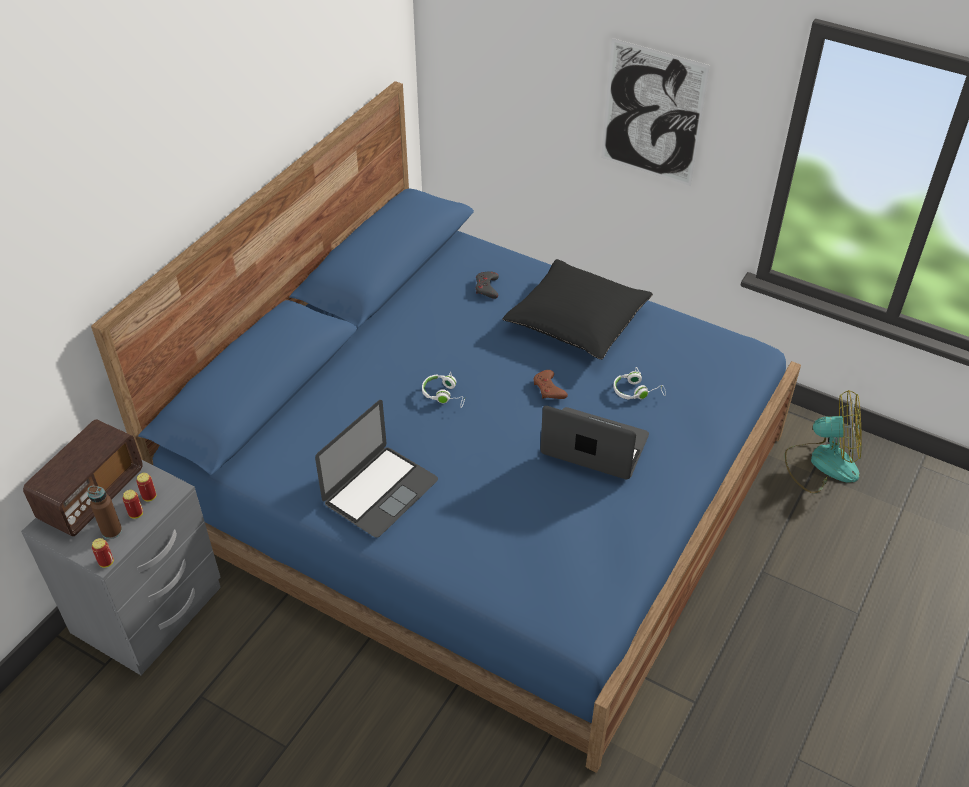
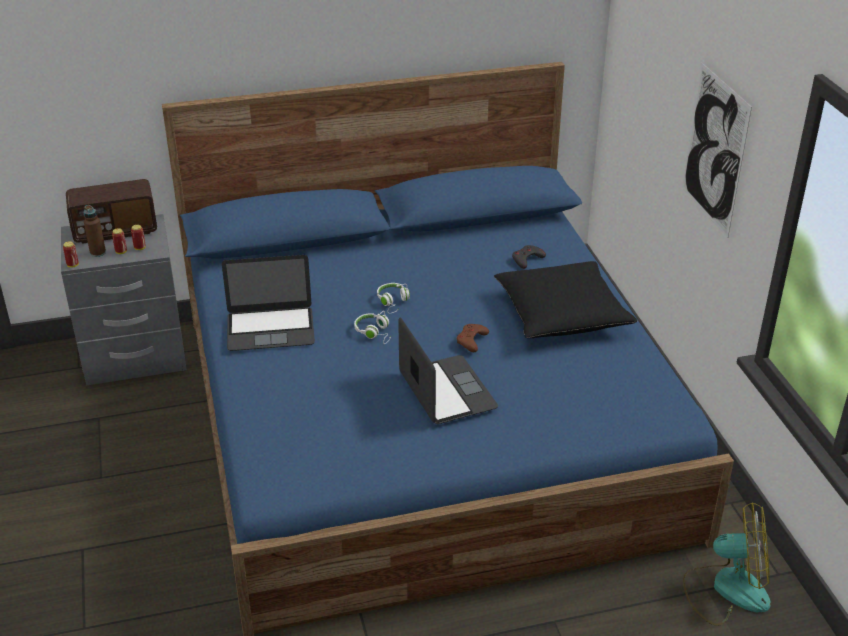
camera: 45 degrees right, 10 degrees down
(636, 391) = (535, 380): white headphones -> white headphones (375, 333)
(821, 463) = (726, 589): fan -> fan turned 45 degrees counterclockwise

